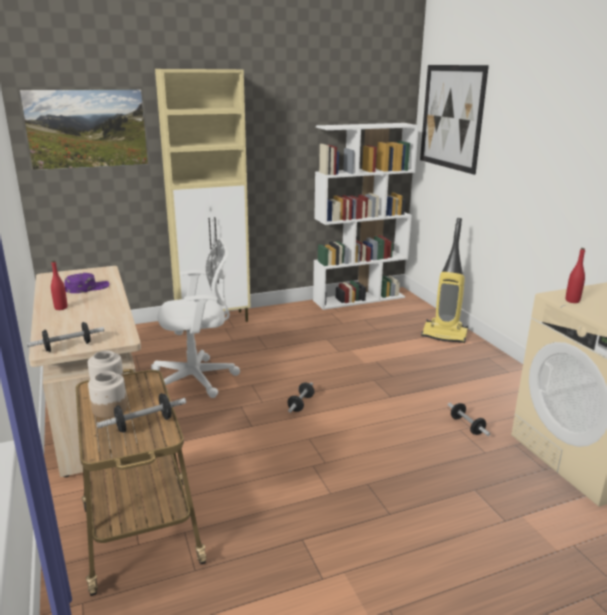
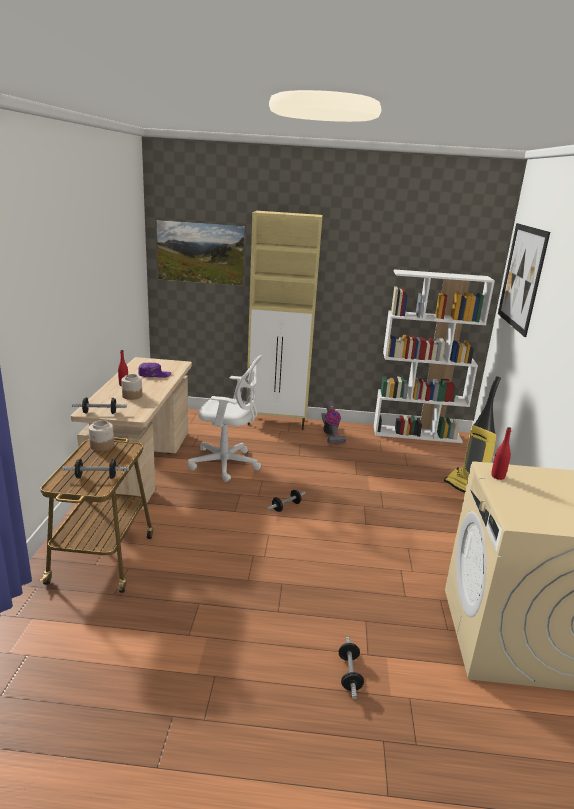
camera: 25 degrees right, 0 degrees up
(109, 408) = (88, 461): jar -> jar (132, 396)
(280, 319) = (330, 435): none -> vacuum cleaner
(467, 426) = (410, 569): dumbbell -> dumbbell (349, 674)

